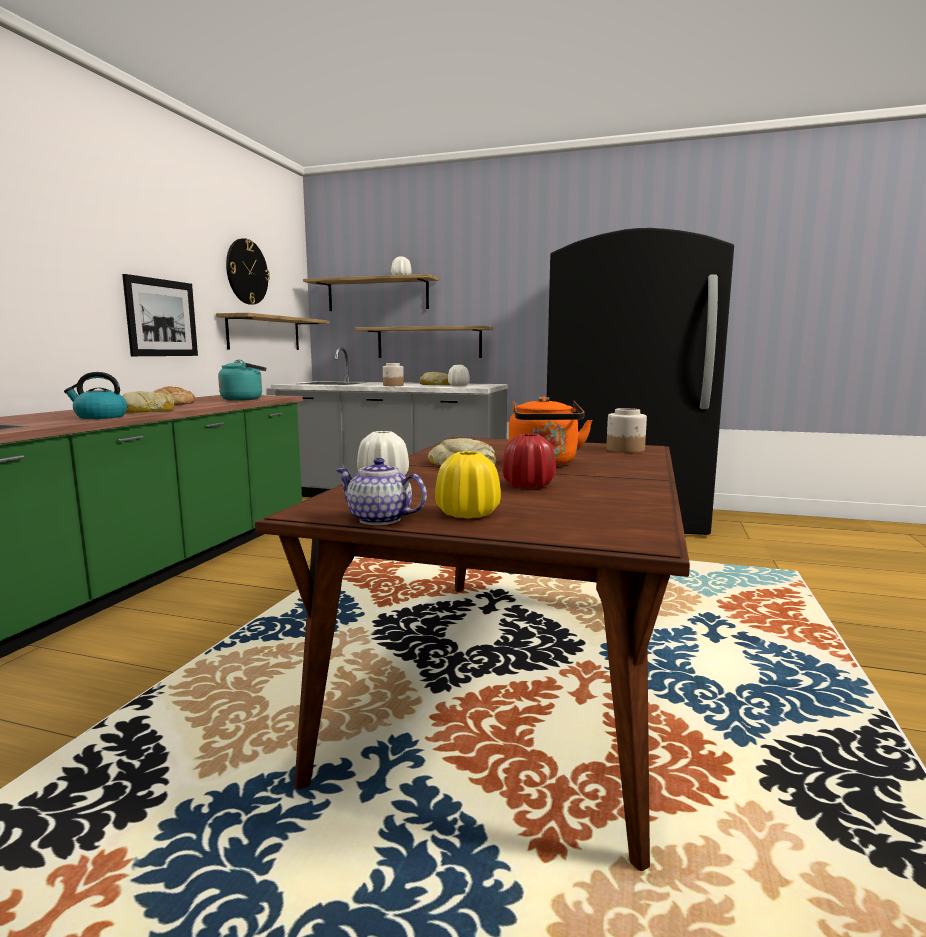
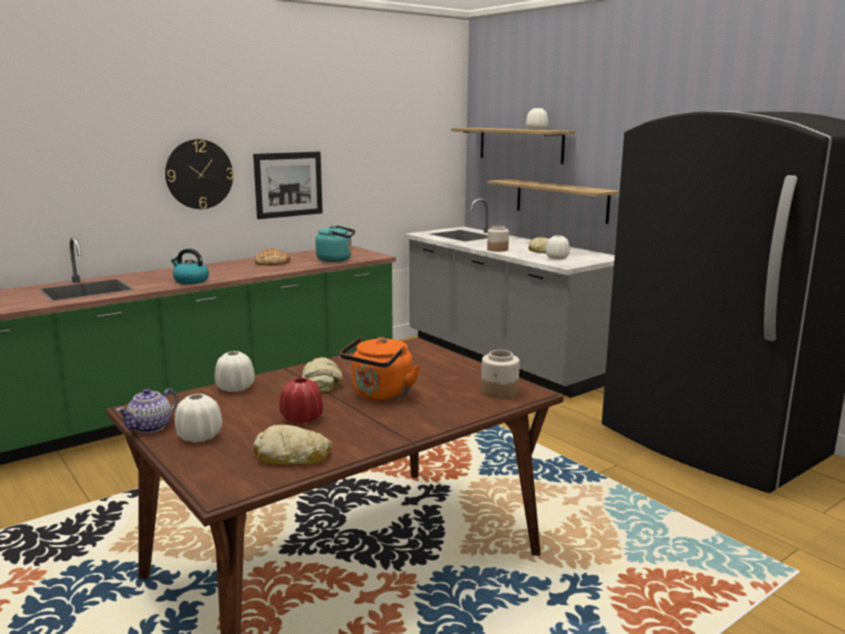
camera: 35 degrees right, 5 degrees up
(146, 411) = (232, 274): bread -> bread (292, 455)
(247, 272) = (385, 130): wall clock -> wall clock (199, 174)
(264, 333) = (403, 185): shelf -> none
(380, 519) = (151, 427): teapot -> teapot turned 120 degrees counterclockwise
(468, 514) = (199, 437): yellow vase -> white vase

